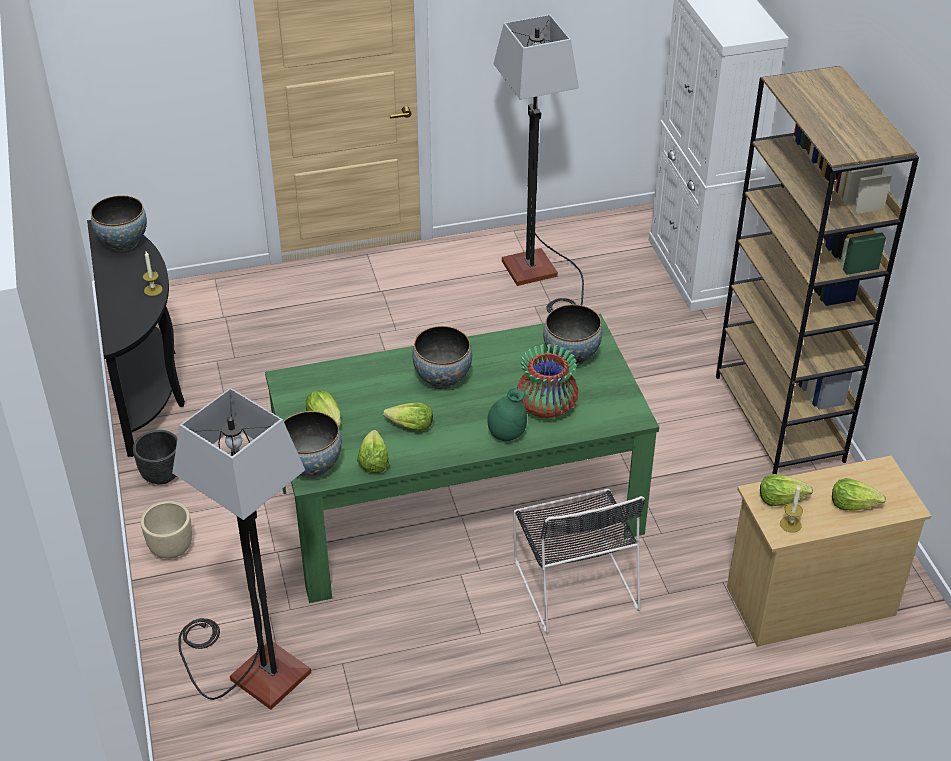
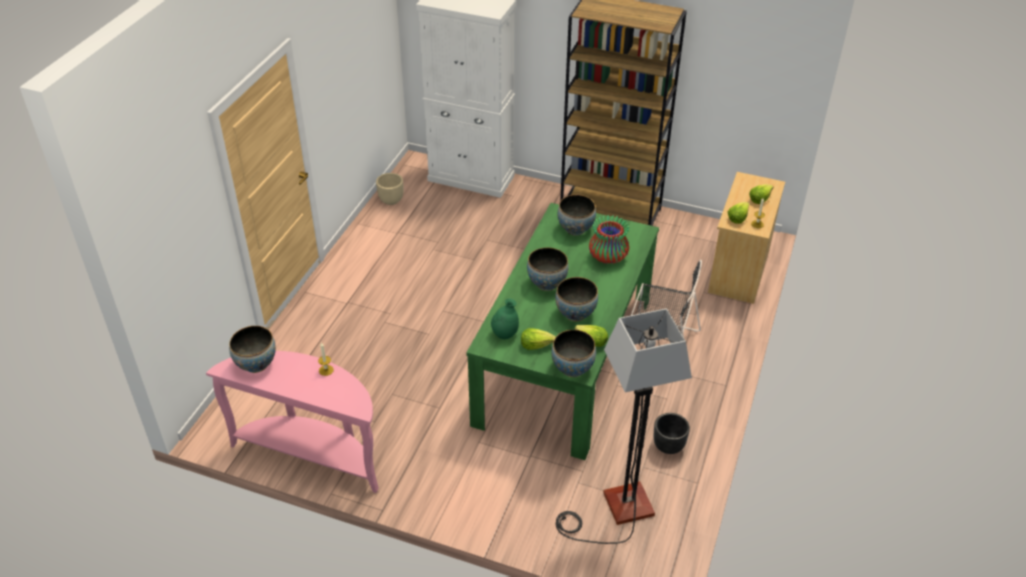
camera: 55 degrees left, 0 degrees up
(147, 384) = (313, 453): black console table -> pink console table
(161, 475) = (409, 482): black planter -> black planter (668, 446)
(172, 548) = (482, 506): beige planter -> beige planter (391, 200)
(410, 426) = (575, 314): lettuce -> bowl
(506, 435) = (616, 281): green vase -> green vase (505, 334)
(539, 277) = (410, 234): floor lamp -> none

